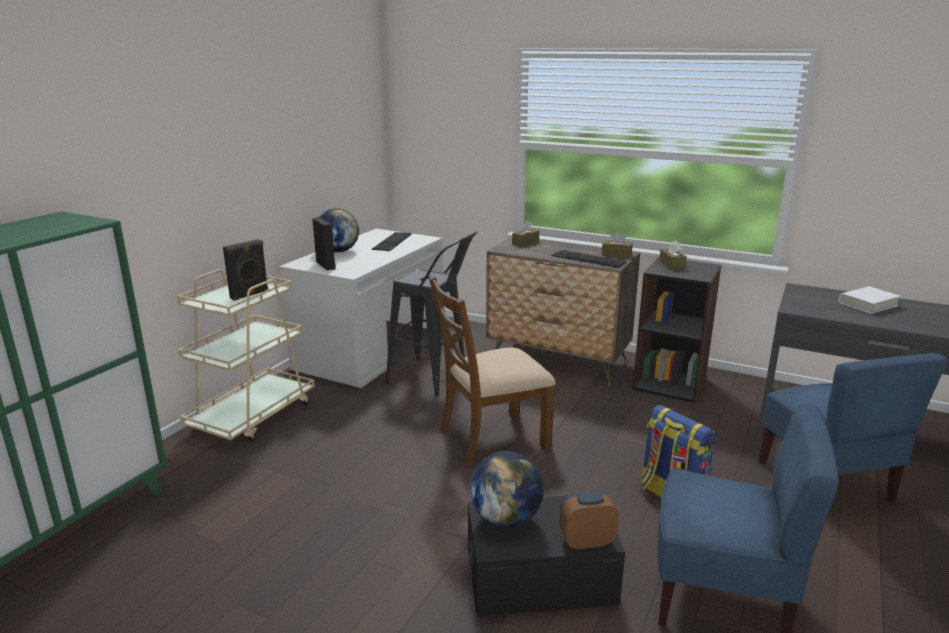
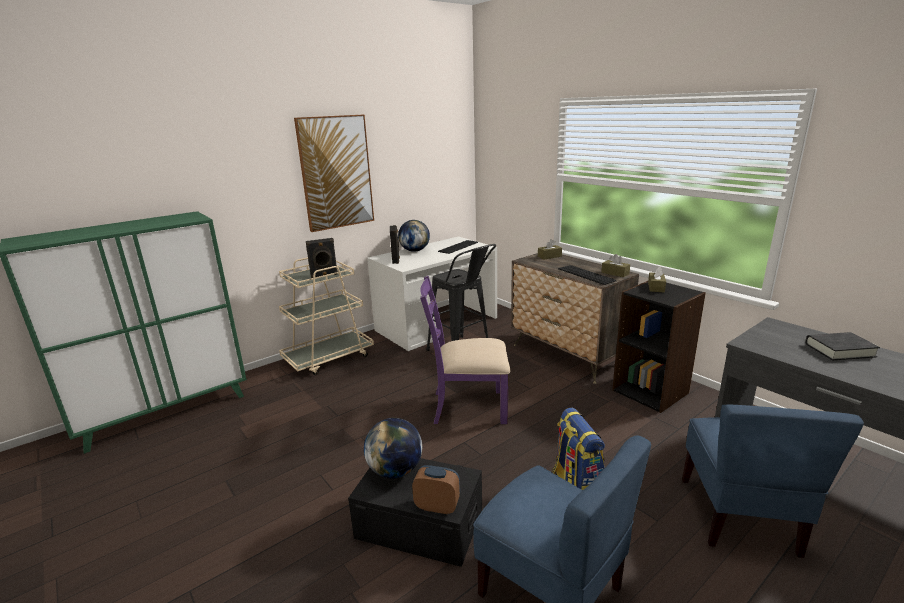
camera: 25 degrees right, 0 degrees up
(237, 146) = (336, 173): none -> picture
(492, 438) = (468, 406): brown chair -> purple chair
(868, 304) = (839, 350): white book -> black book

